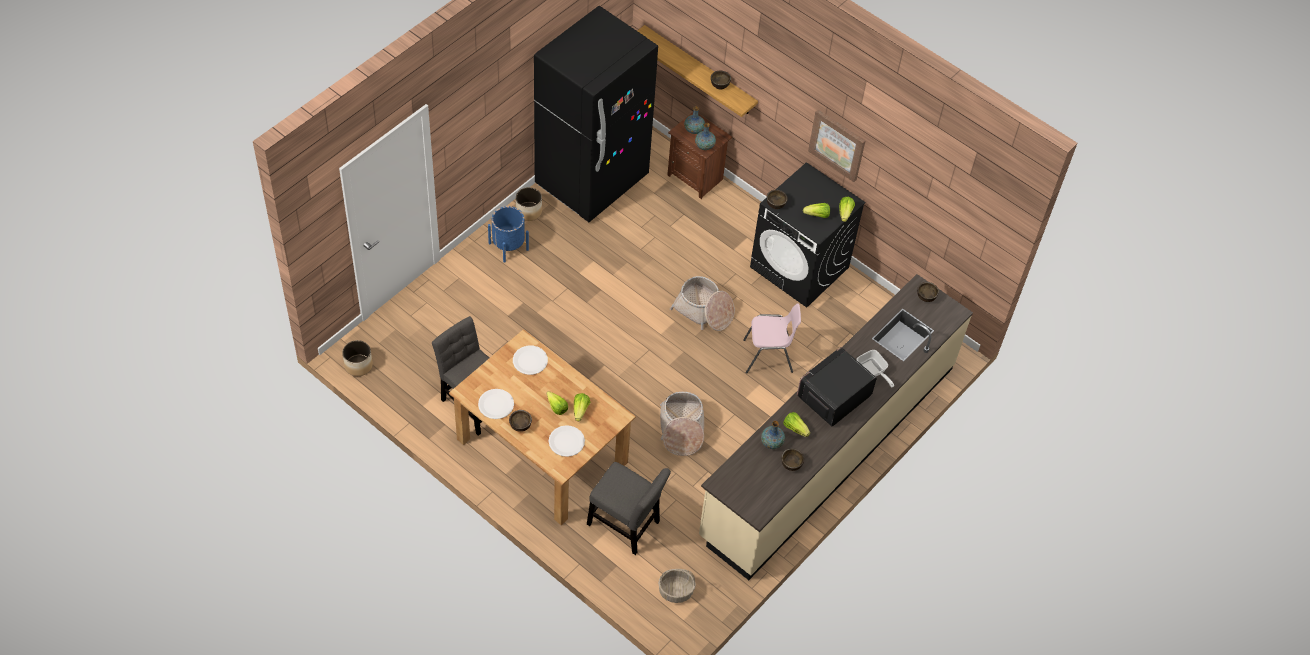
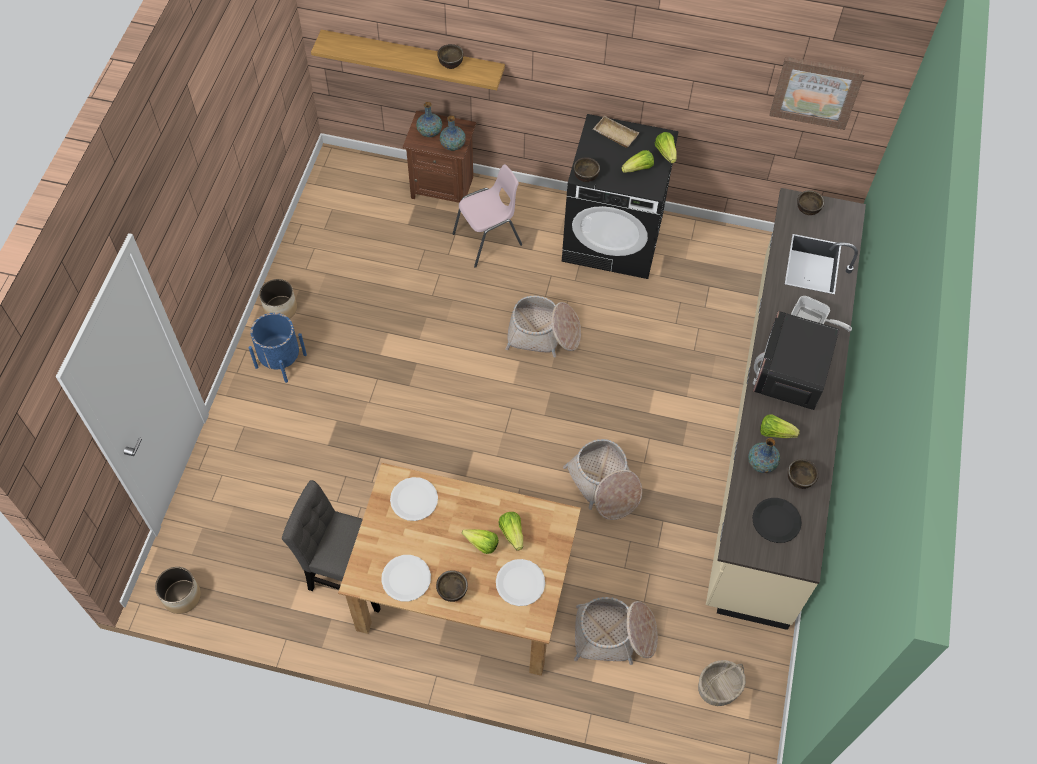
camera: 25 degrees left, 5 degrees up
(592, 181) = (332, 241): black fridge -> none
(626, 525) = (614, 636): grey chair -> basket
(756, 481) = (776, 521): none -> black plate
(768, 357) = (644, 353): pink chair -> pink chair (488, 240)
(816, 185) = (614, 135): none -> beige tray
(837, 144) = (629, 75): picture -> picture (816, 91)

